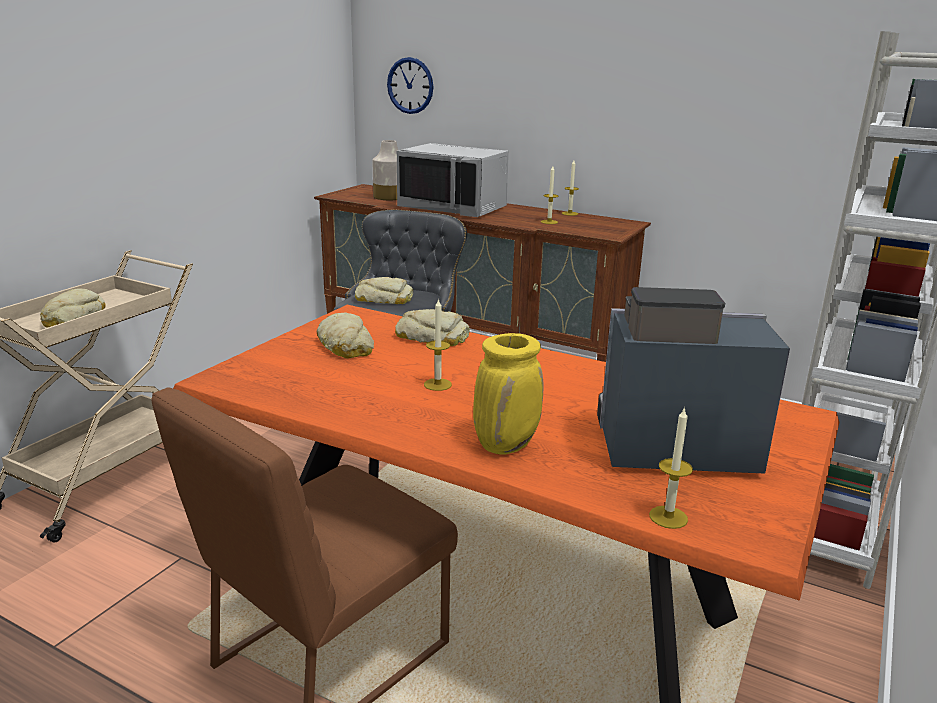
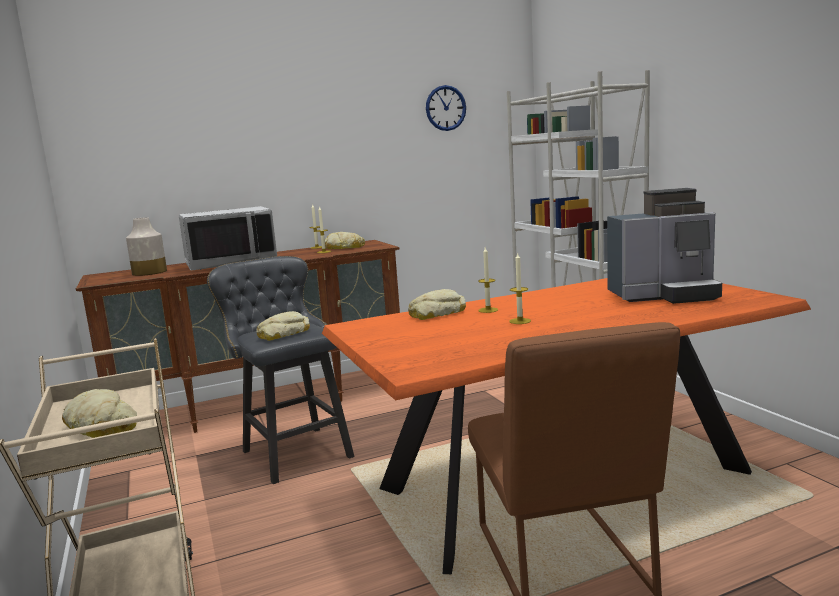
camera: 50 degrees left, 10 degrees down
(346, 345) = (411, 333): bread -> bread (344, 247)
(410, 85) = (128, 168): wall clock -> wall clock (445, 108)
(506, 445) = (627, 319): yellow vase -> none
(668, 517) = (738, 306): candle -> candle (488, 310)
(669, 447) = (664, 295): coffee machine -> coffee machine turned 135 degrees counterclockwise

